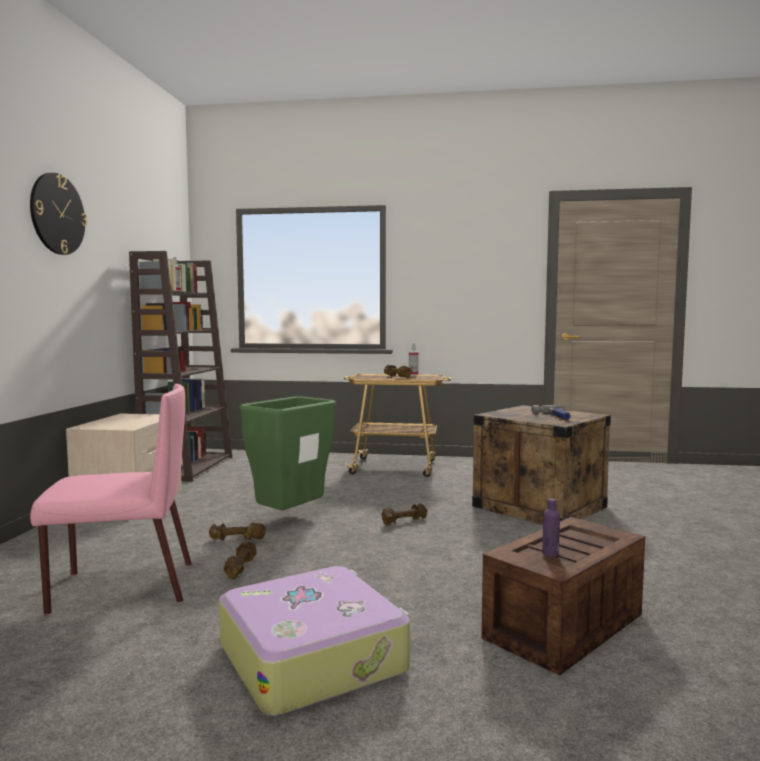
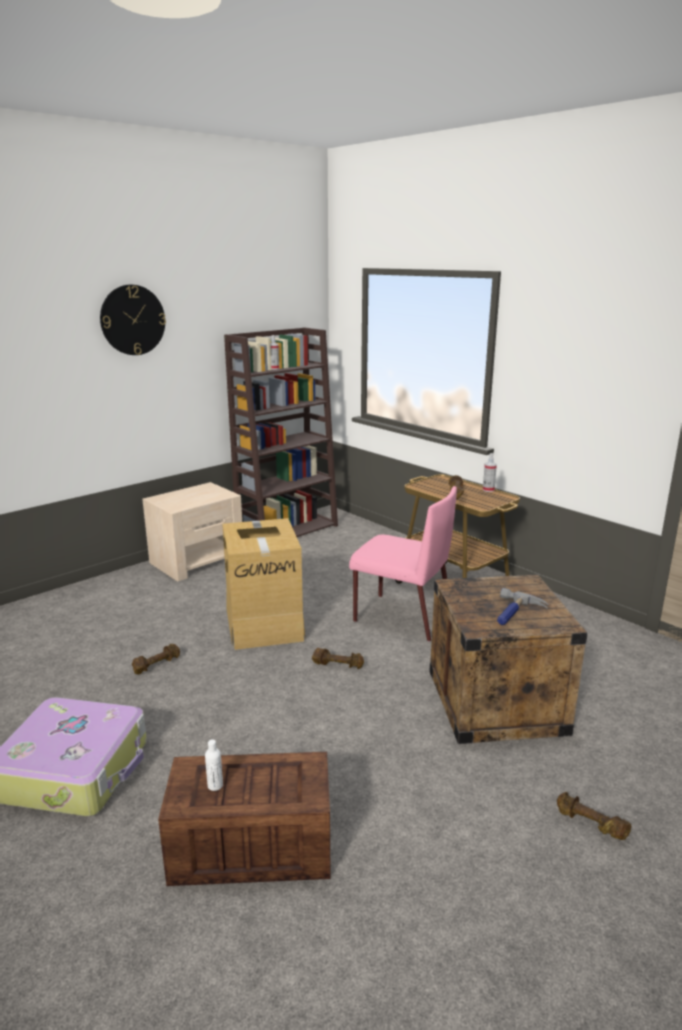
camera: 40 degrees right, 15 degrees up
(121, 588) = (79, 651): pink chair -> pink chair (401, 616)
(237, 540) = (196, 633): brown dumbbell -> brown dumbbell (590, 824)
(291, 518) = (265, 623): green trash can -> cardboard box
(550, 554) = (215, 785): purple bottle -> white bottle

